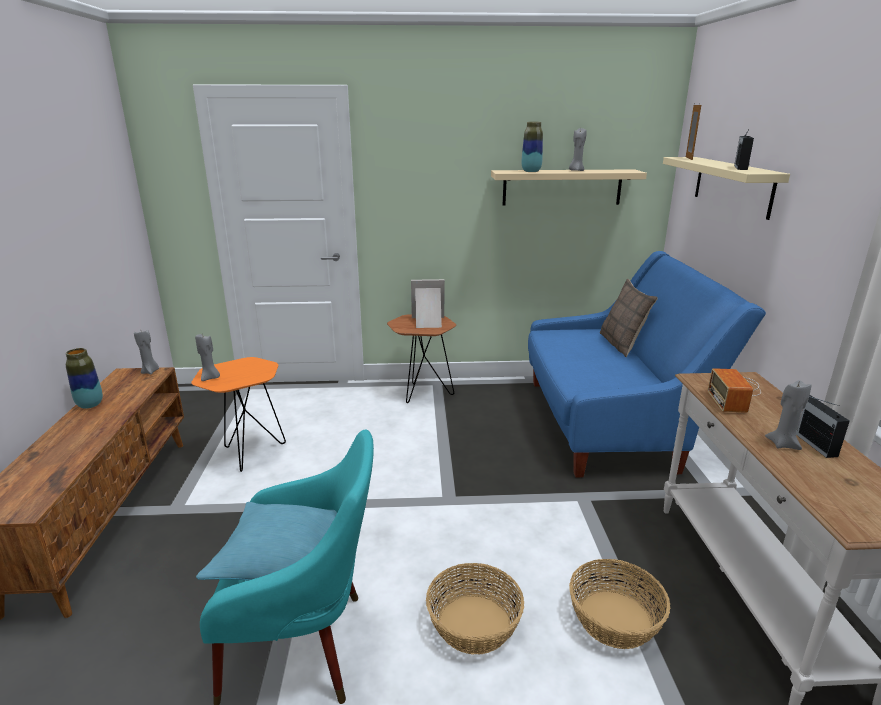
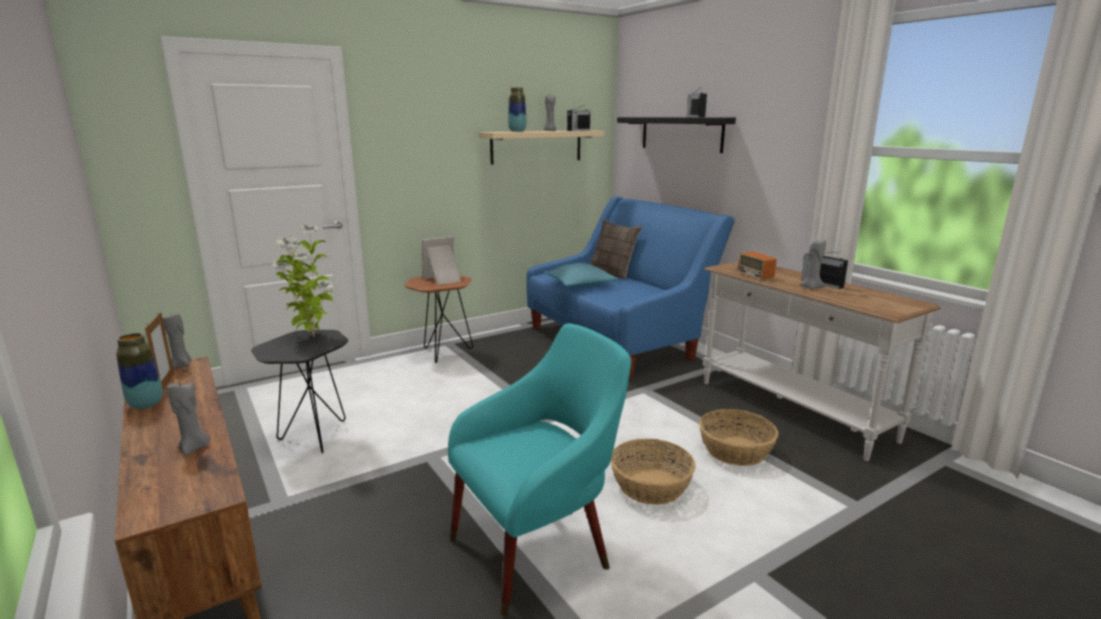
camera: 30 degrees left, 5 degrees down
(210, 378) = (277, 353): grey candle -> grey candle (194, 448)
(248, 454) = (313, 438): orange side table -> black side table
(252, 367) = (311, 337): none -> potted plant
(281, 556) = (528, 452): turquoise pillow -> turquoise pillow (580, 284)
(614, 171) = (578, 130): none -> radio
(688, 158) = (638, 116): picture frame -> picture frame (166, 383)
(732, 185) = (681, 133): beige shelf -> black shelf

